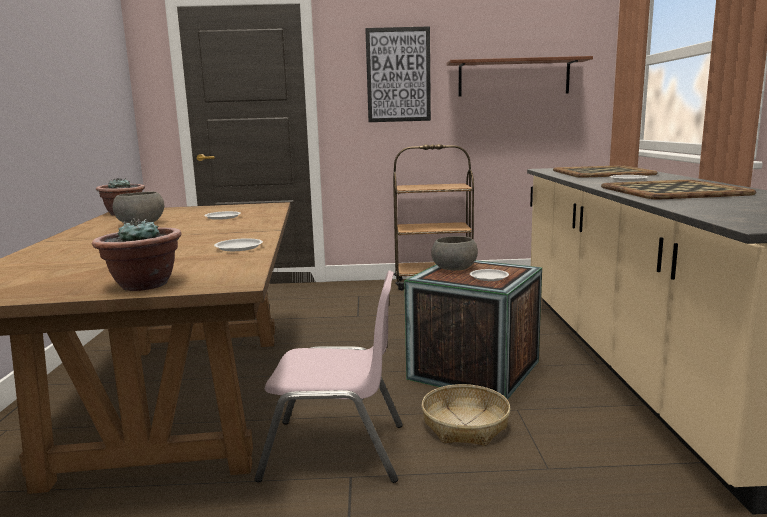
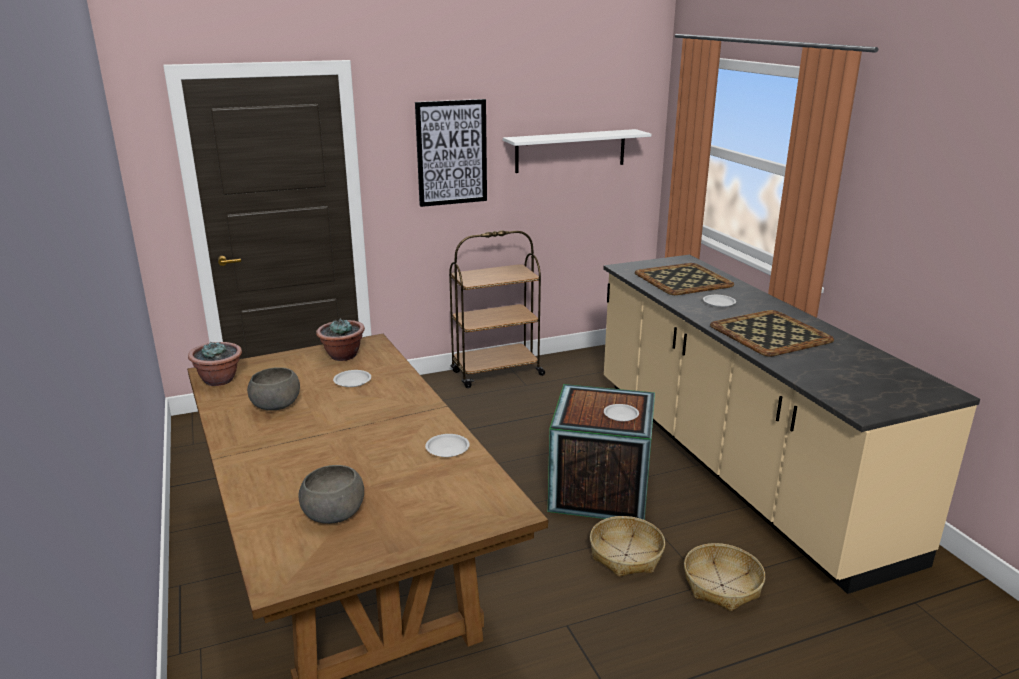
camera: 20 degrees left, 10 degrees up
(143, 285) = (440, 527): potted plant -> potted plant (342, 356)
(335, 451) = (538, 603): pink chair -> none
(454, 268) = (581, 403): grey bowl -> grey bowl (333, 513)
(514, 78) = (570, 151): brown shelf -> white shelf
(568, 473) = (722, 585): none -> basket

